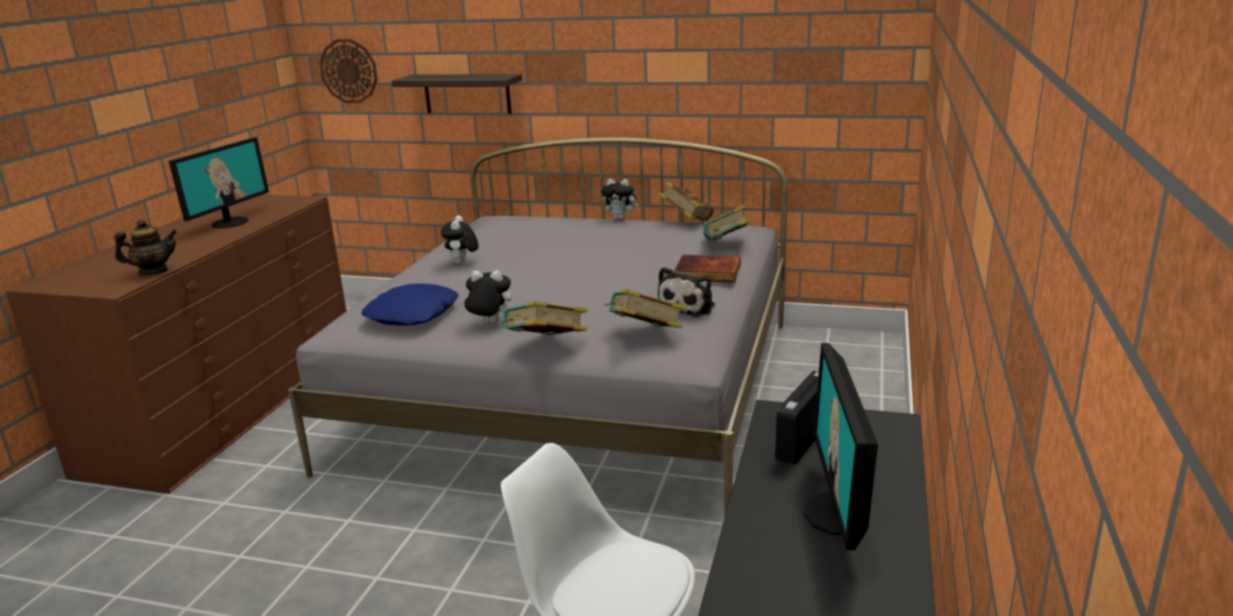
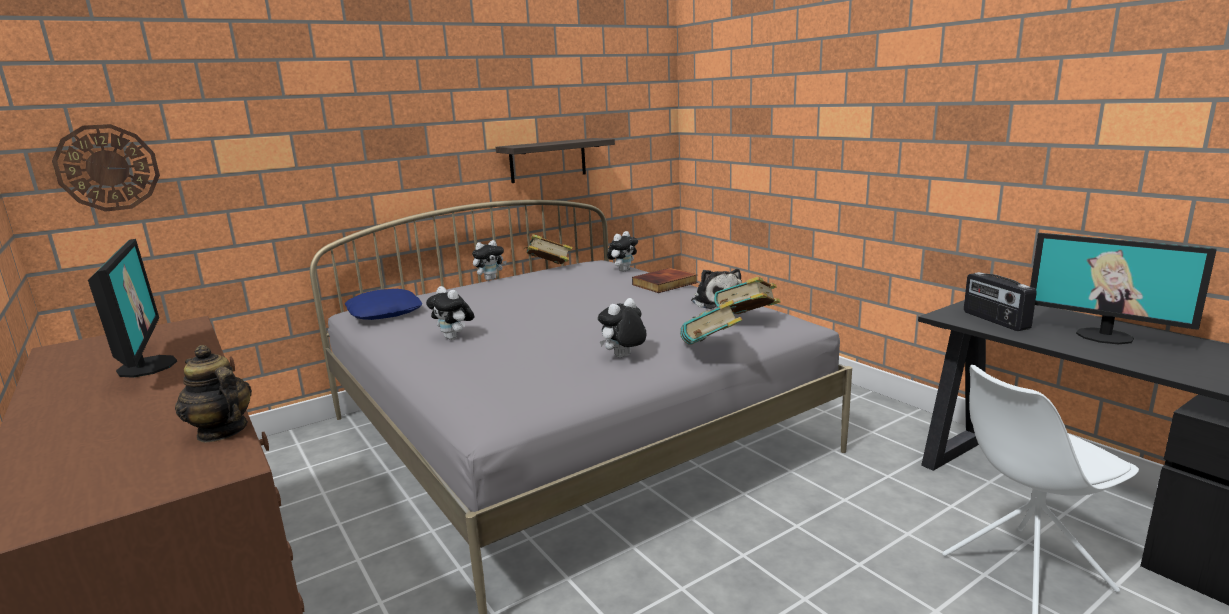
camera: 50 degrees left, 5 degrees down
(153, 272) = (221, 431): teapot -> teapot turned 75 degrees counterclockwise
(413, 314) = (537, 379): blue pillow -> blue pillow (385, 313)
(467, 93) = (294, 179): shelf -> shelf (548, 160)
(727, 245) = (623, 270): book -> plush toy

